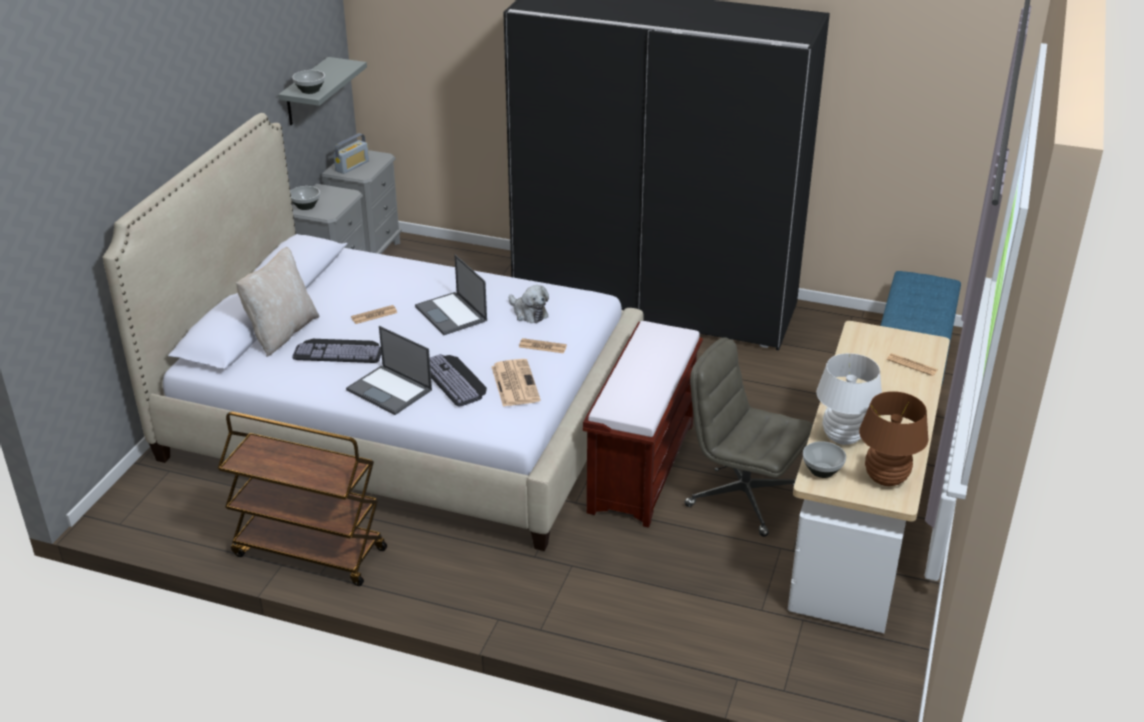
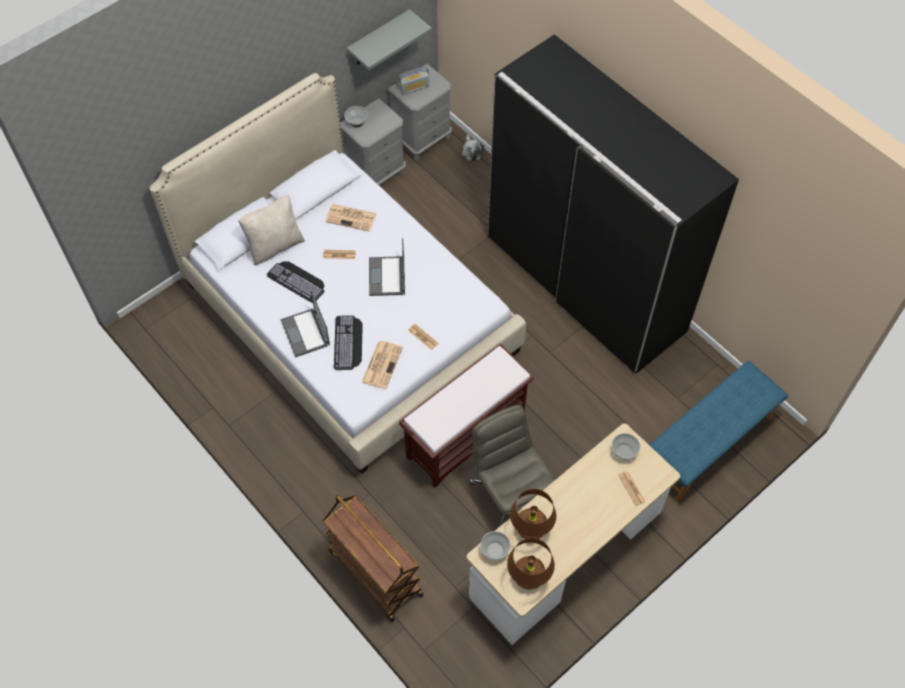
camera: 30 degrees right, 25 degrees up
(308, 552) = (232, 405): brown cart -> brown cart (374, 572)
(310, 90) = (369, 52): bowl -> bowl (624, 452)
(362, 283) = (351, 217): none -> newspaper
(528, 313) = (436, 299): plush toy -> plush toy (471, 151)
(842, 437) = (530, 529): white table lamp -> brown table lamp

